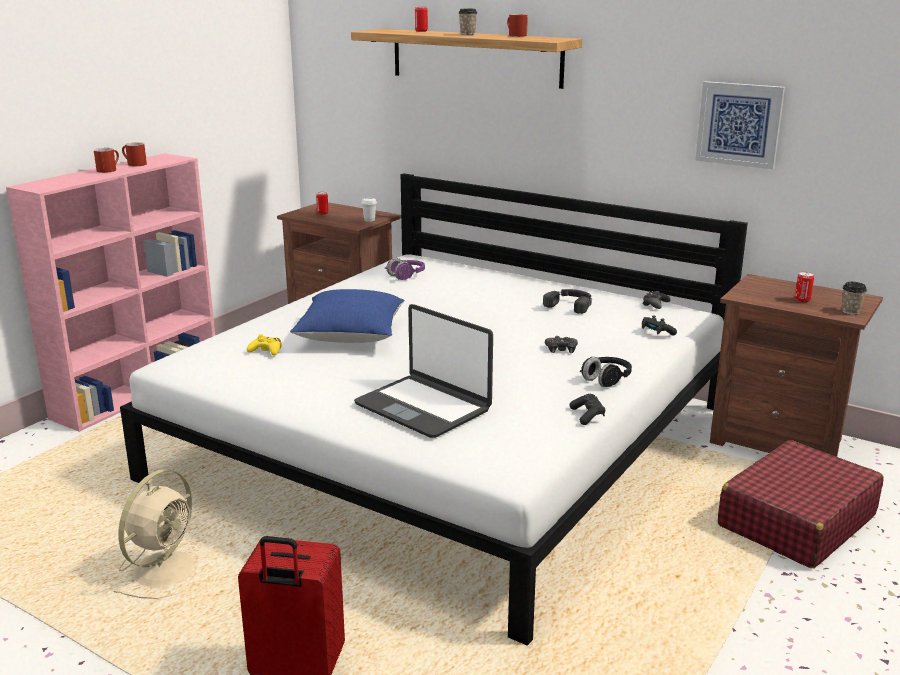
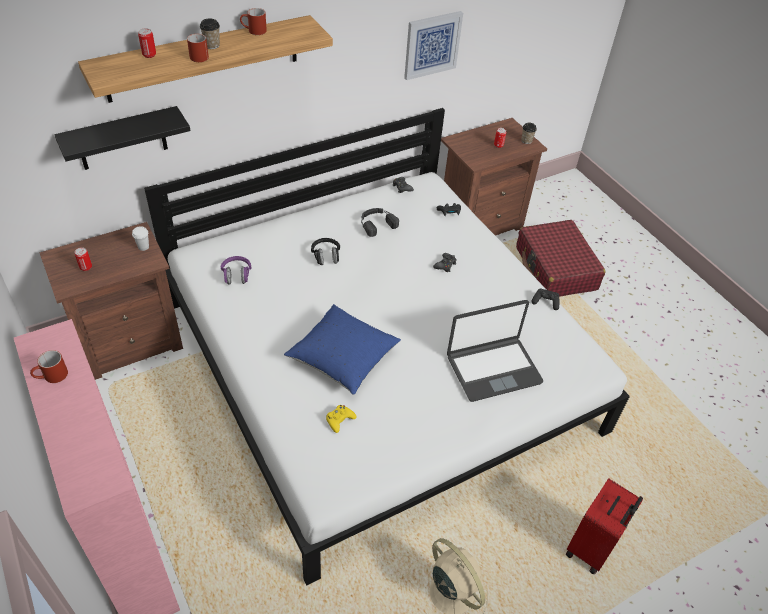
camera: 65 degrees left, 25 degrees up
(109, 169) = (62, 404): red mug -> red mug (197, 56)
(400, 117) = (122, 139): none -> black shelf
(606, 380) = (503, 270): black headphones -> black headphones (326, 256)

